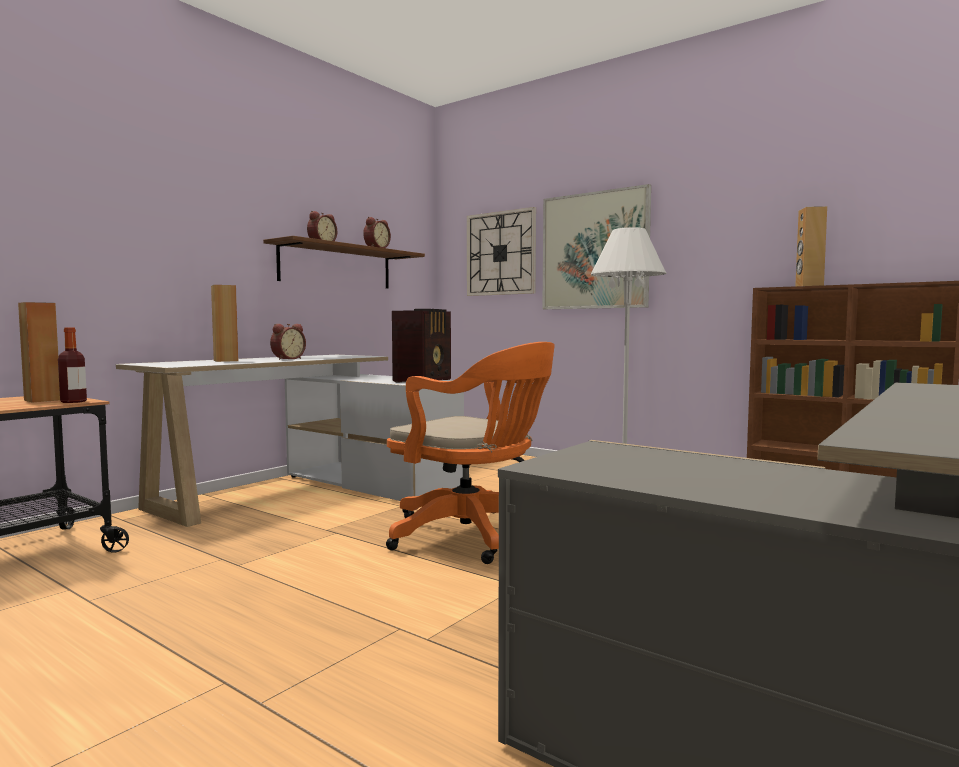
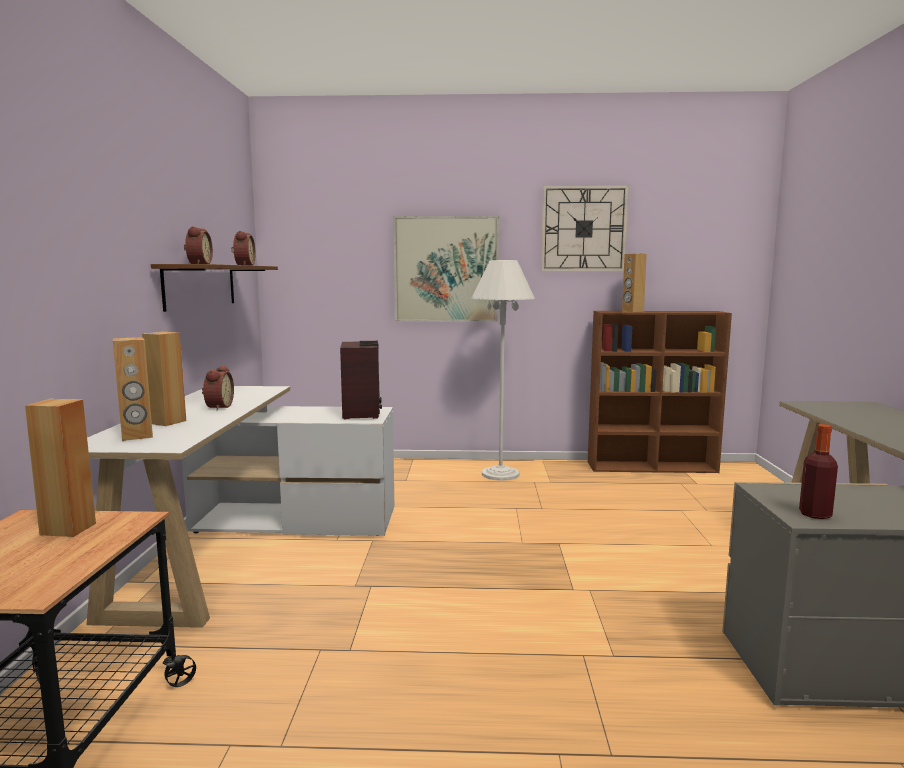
camera: 35 degrees left, 5 degrees up
(73, 401) = (130, 523): bottle -> bottle (815, 514)
(180, 363) = (137, 436): none -> brown speaker
(473, 536) = (486, 555): orange office chair -> none
(501, 253) = (343, 264): wall clock -> wall clock (583, 229)

